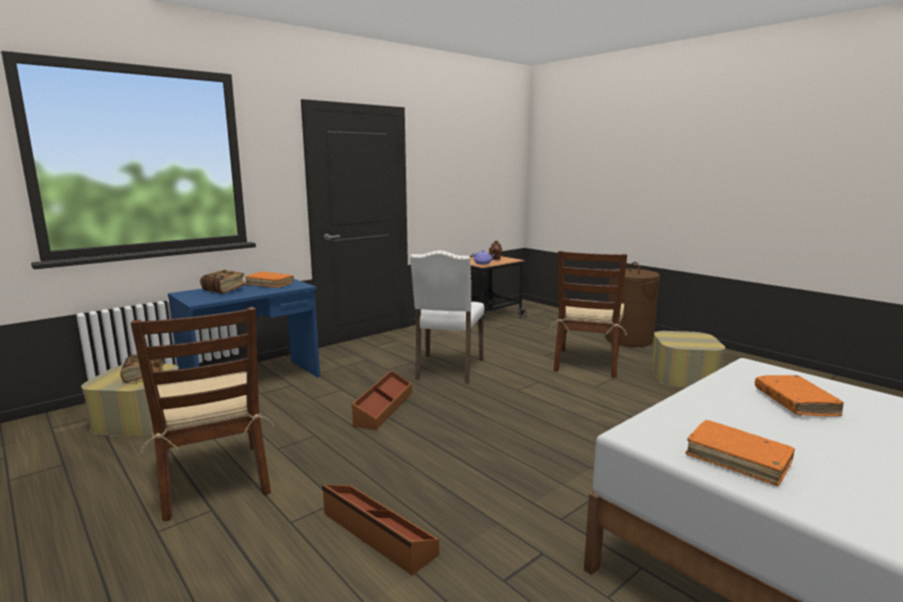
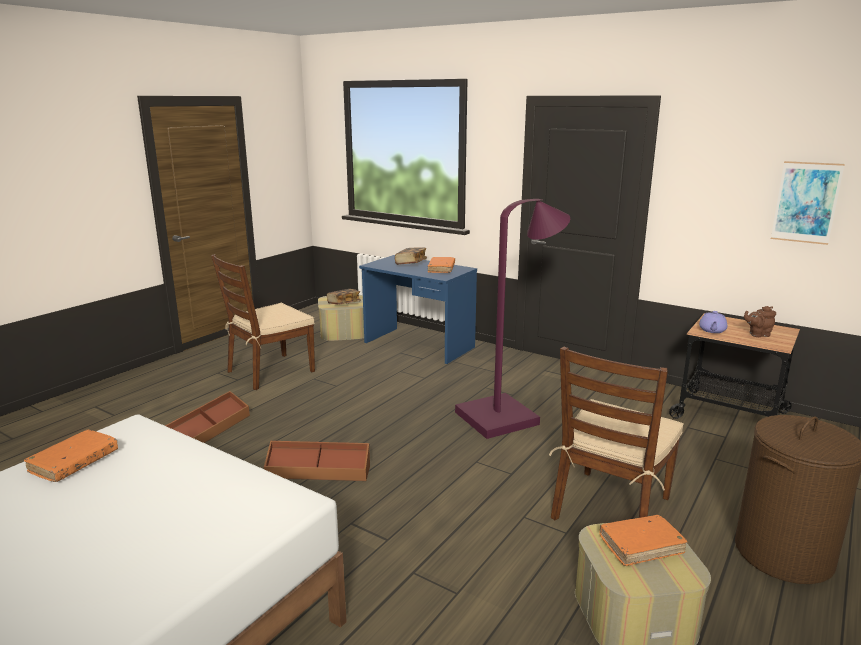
camera: 75 degrees right, 5 degrees up
(383, 408) = (394, 400): brown storage box -> brown storage box (318, 471)
(447, 369) = (507, 415): white chair -> purple floor lamp
(481, 178) = (806, 202): none -> picture
(587, 363) = (611, 508): brown chair -> brown chair turned 60 degrees counterclockwise
(795, 402) = (178, 511): orange book -> orange book (641, 545)

